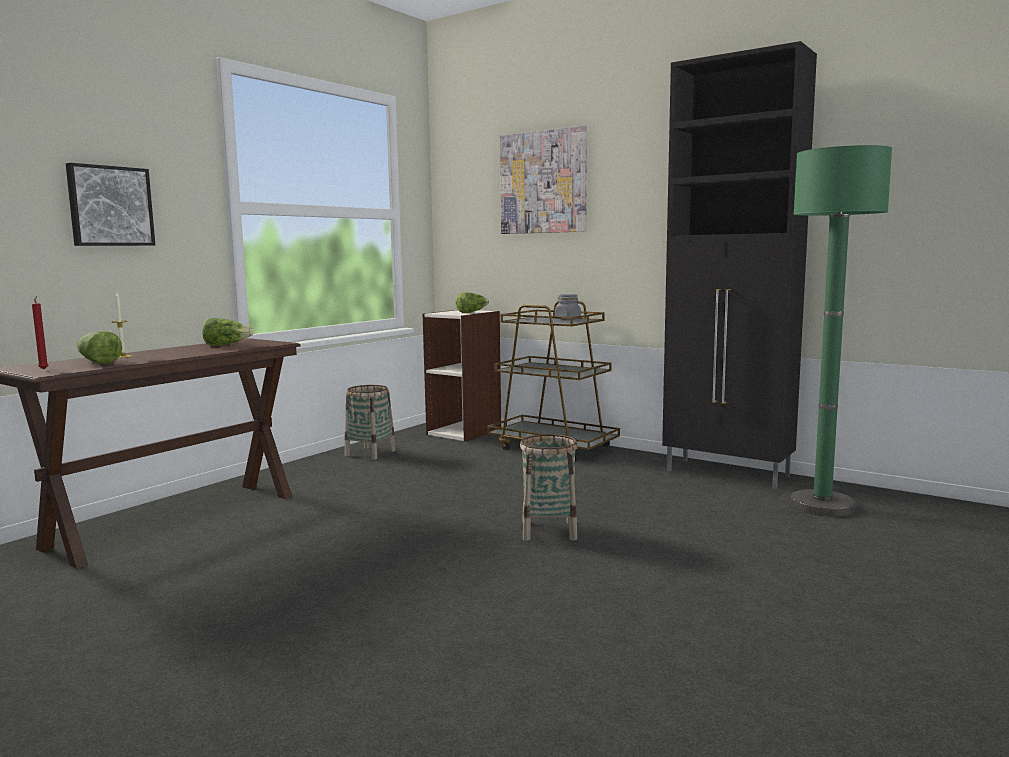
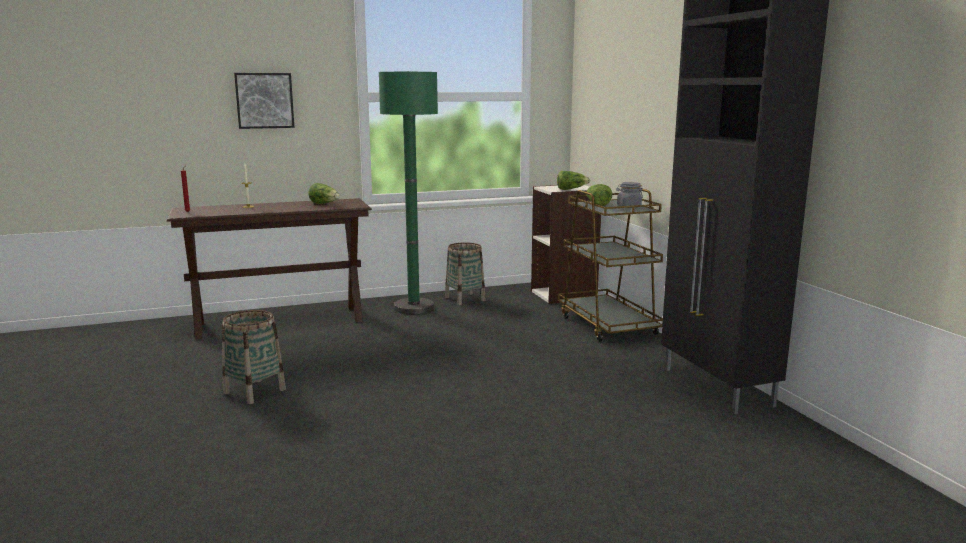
camera: 35 degrees right, 5 degrees up
(98, 362) = (223, 210): lettuce -> lettuce (597, 204)
(543, 182) = (635, 70): picture -> none
(549, 530) = (470, 393): basket -> basket (254, 391)
(822, 506) = (745, 443): green floor lamp -> green floor lamp (414, 308)

